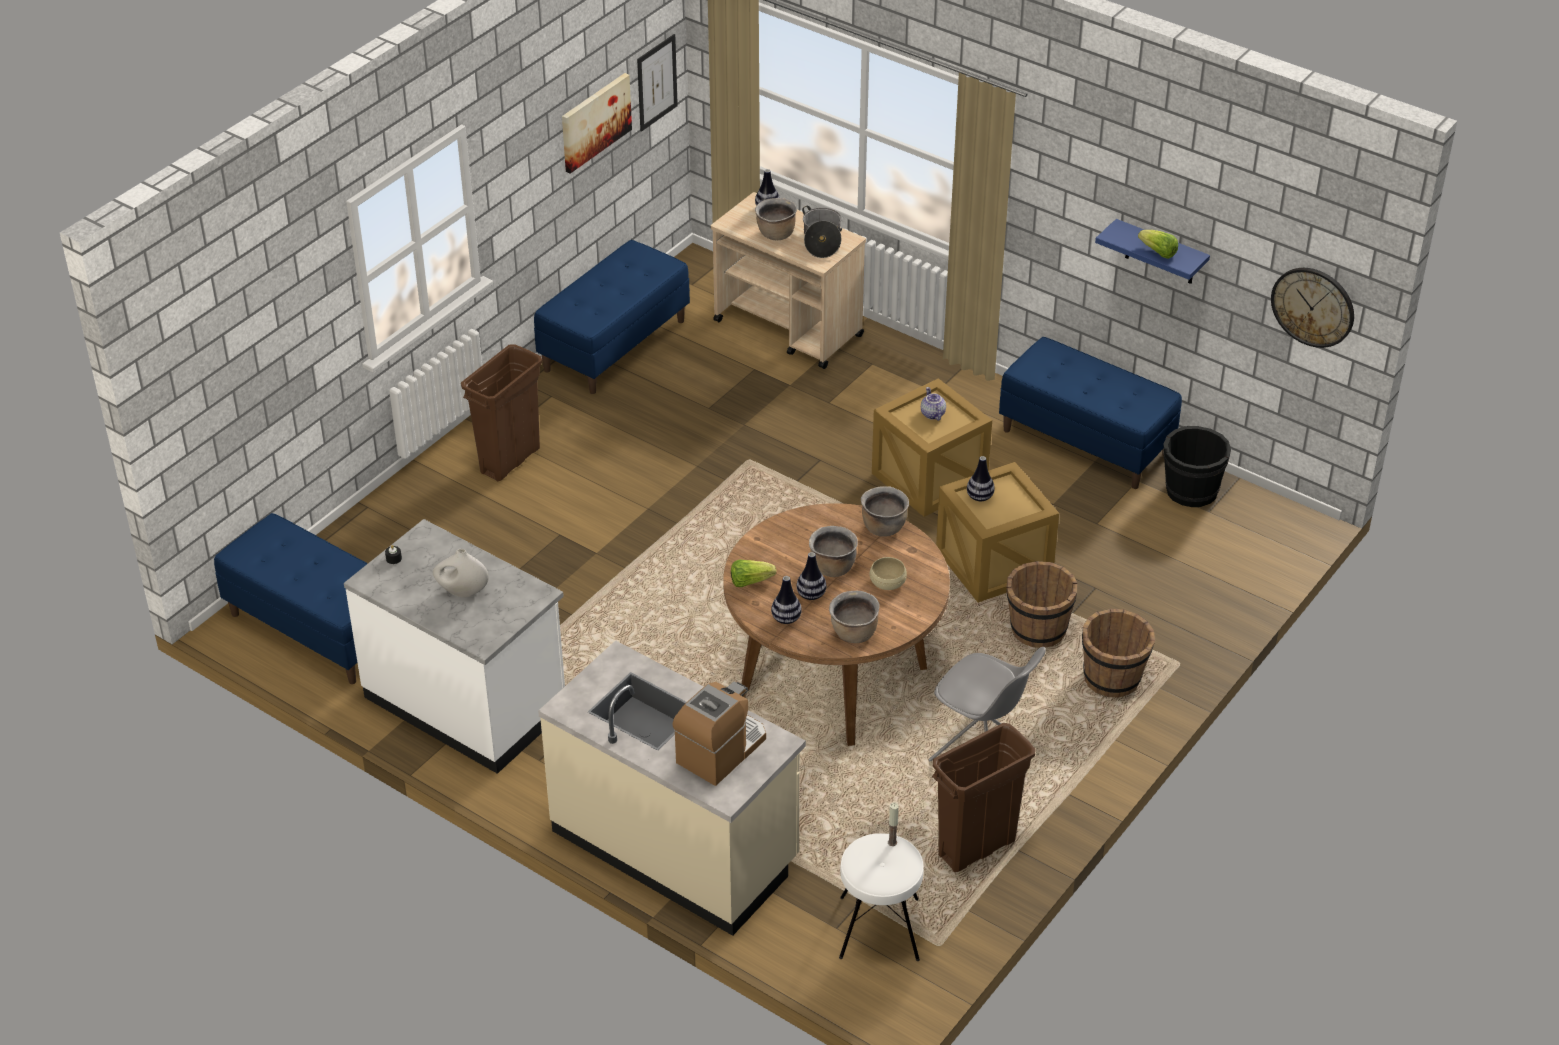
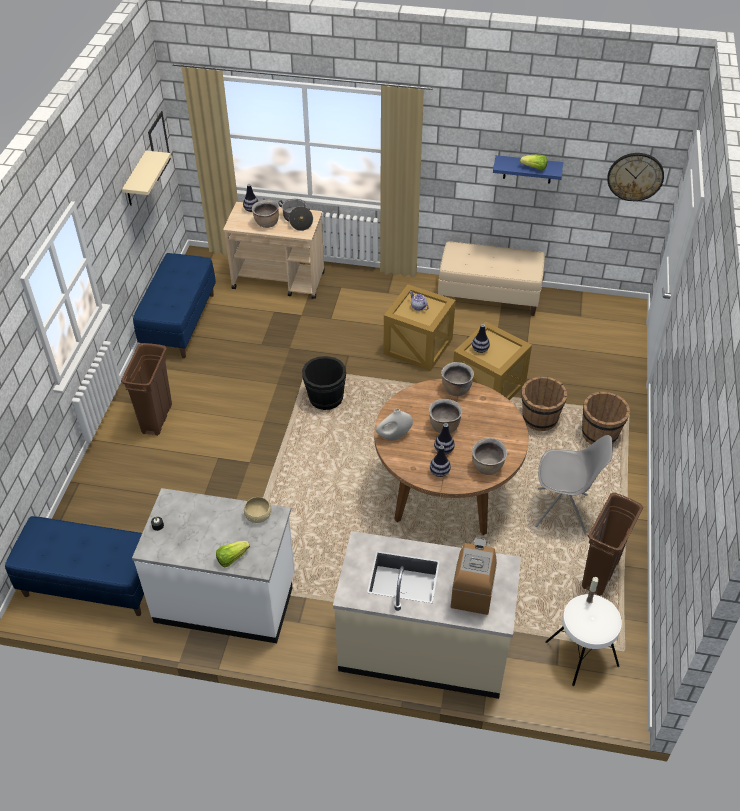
camera: 25 degrees left, 5 degrees up
(462, 592) = (222, 533): white vase -> white vase (394, 436)
(595, 122) = (136, 180): picture -> beige shelf
(750, 581) = (400, 454): lettuce -> lettuce (232, 558)
(887, 581) = (483, 424): beige bowl -> beige bowl (258, 515)
(1086, 442) = (489, 296): blue bench -> beige bench
(1190, 491) = (563, 307): black bucket -> black bucket (325, 398)

